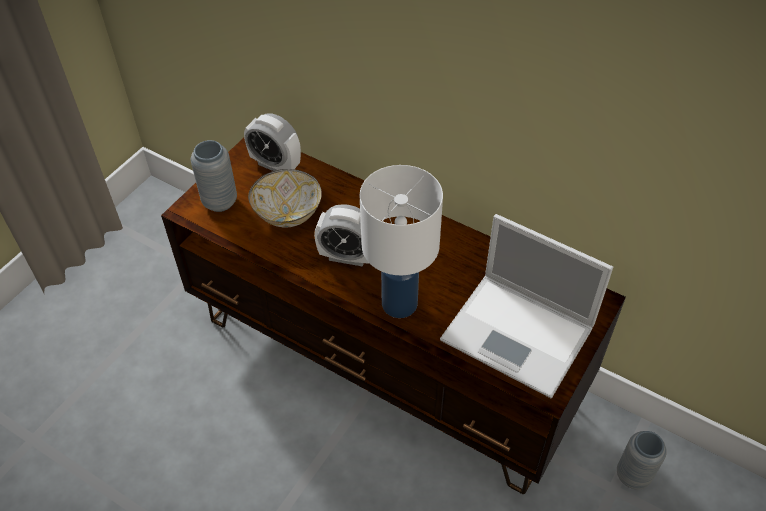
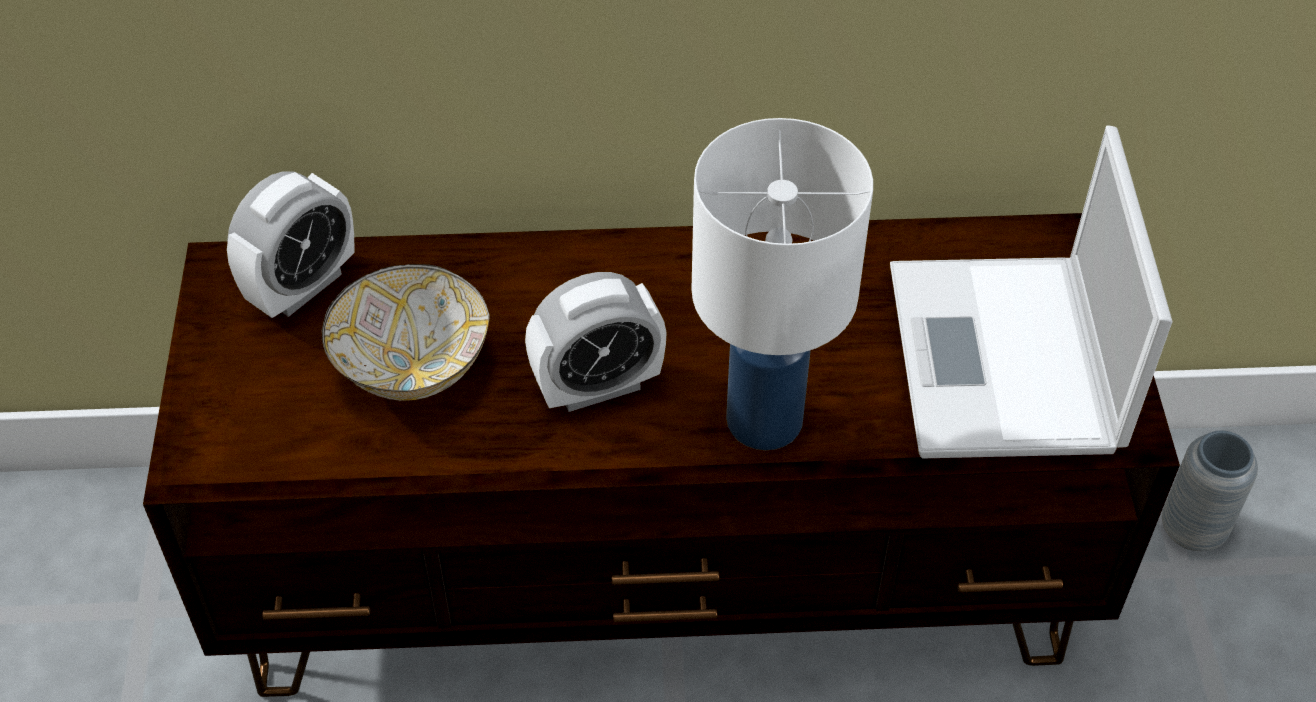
camera: 35 degrees left, 0 degrees up
(220, 202) = (250, 413): grey vase -> none
(275, 165) = (302, 286): alarm clock -> alarm clock turned 45 degrees counterclockwise
(520, 334) = (1005, 362): laptop -> laptop turned 90 degrees clockwise

